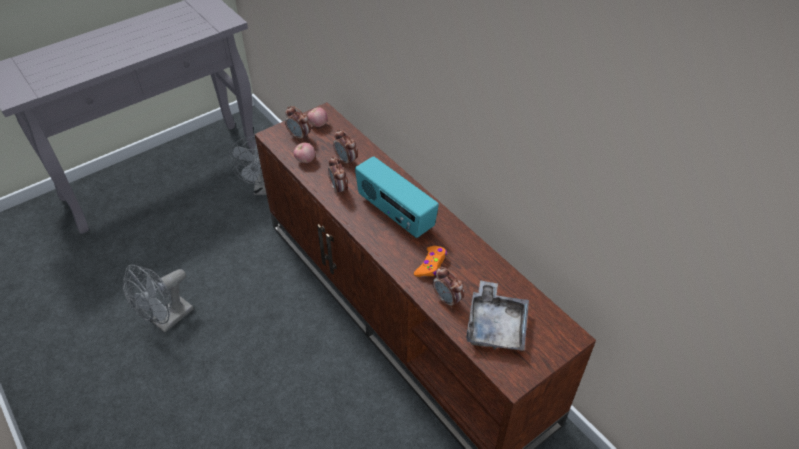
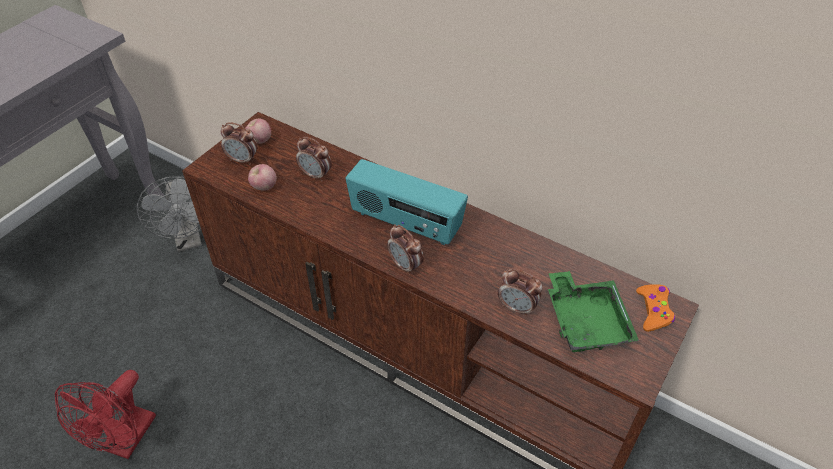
camera: 20 degrees left, 0 degrees up
(167, 320) = (126, 441): grey fan -> red fan
(339, 189) = (323, 211): alarm clock -> alarm clock (405, 266)
(431, 265) = (477, 272): orange game controller -> orange game controller (653, 311)
(496, 325) = (586, 321): grey tray -> green tray

